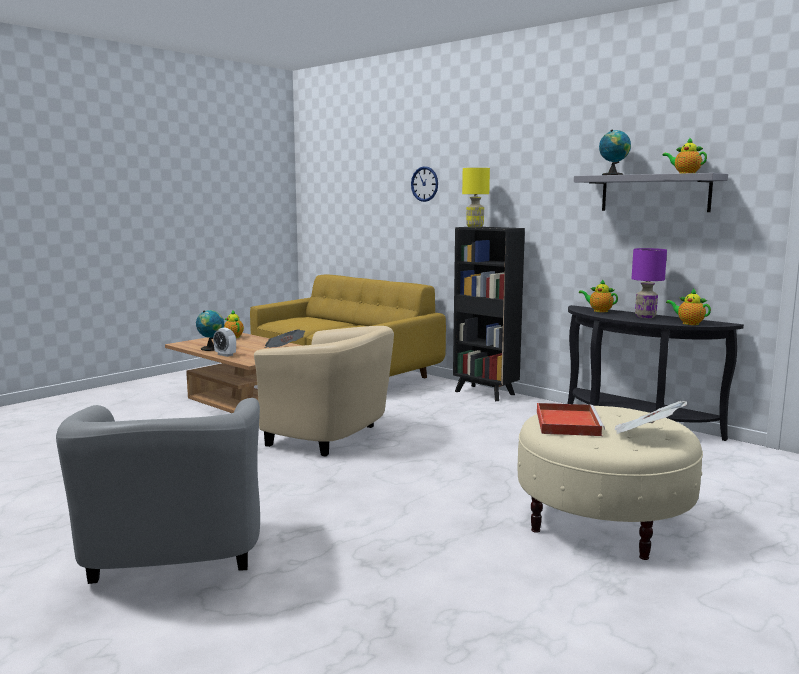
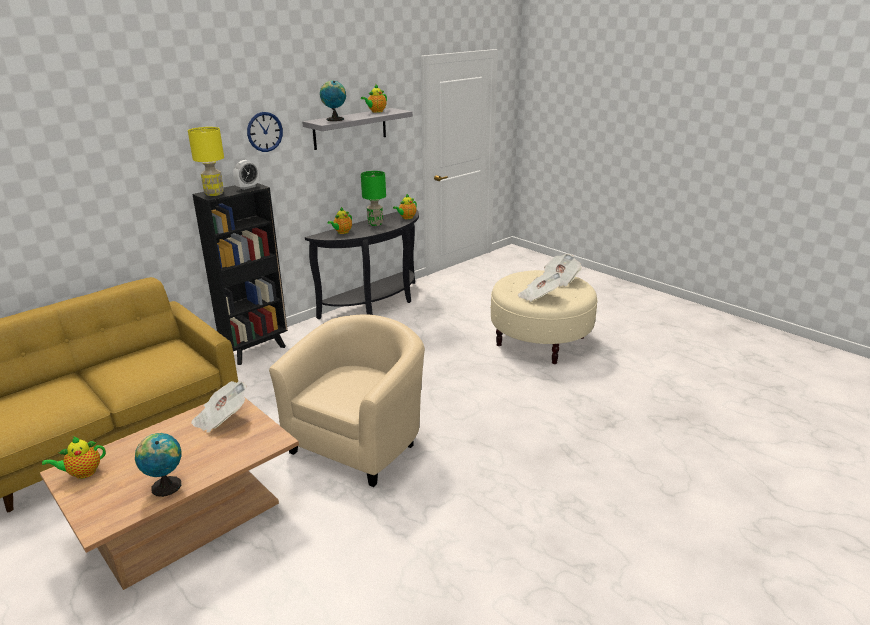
camera: 85 degrees left, 15 degrees up
(172, 560) = (631, 516): grey armchair -> none
(225, 355) = (221, 467): alarm clock -> alarm clock (247, 187)
(424, 184) = (95, 157): wall clock -> wall clock (264, 132)
(567, 422) = (538, 296): red tray -> newspaper
(645, 316) = (375, 224): purple table lamp -> green table lamp

